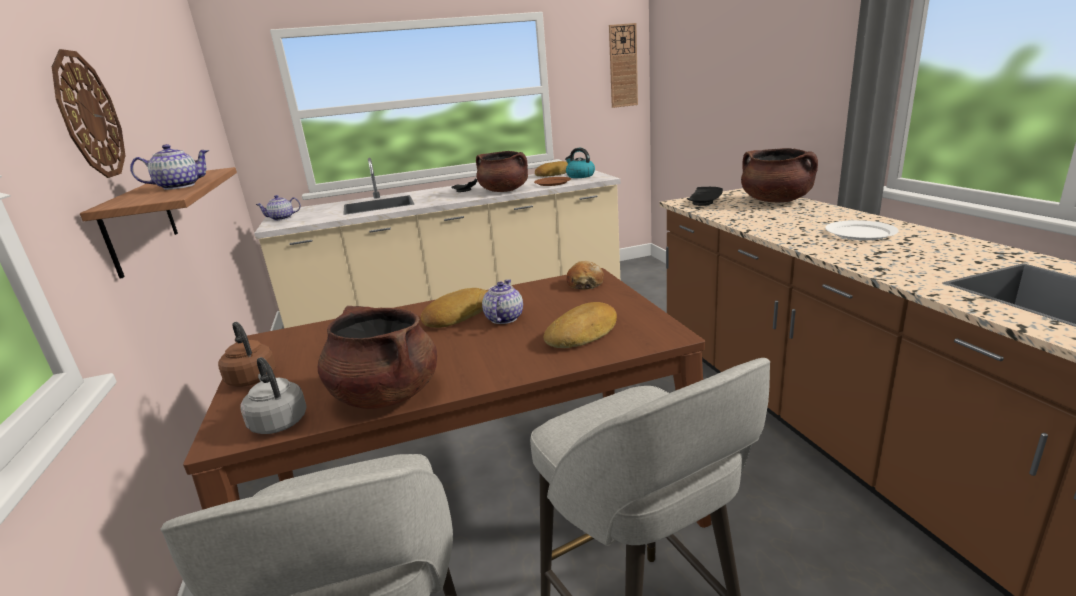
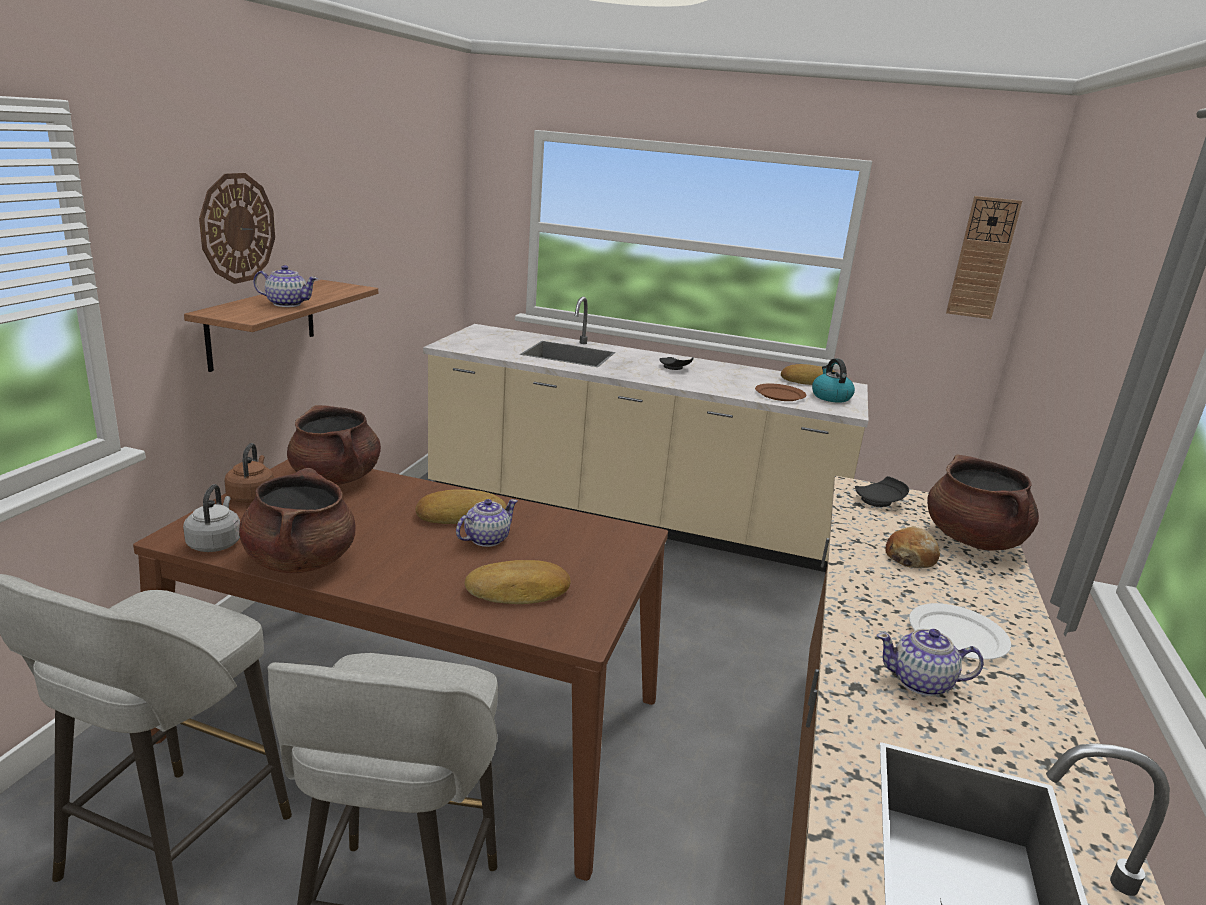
camera: 30 degrees right, 0 degrees up
(282, 218) = (468, 337): teapot -> teapot (921, 683)
(504, 191) = (709, 385): brown cooking pot -> brown cooking pot (336, 478)
(585, 283) = (617, 540): bread -> bread (910, 557)

